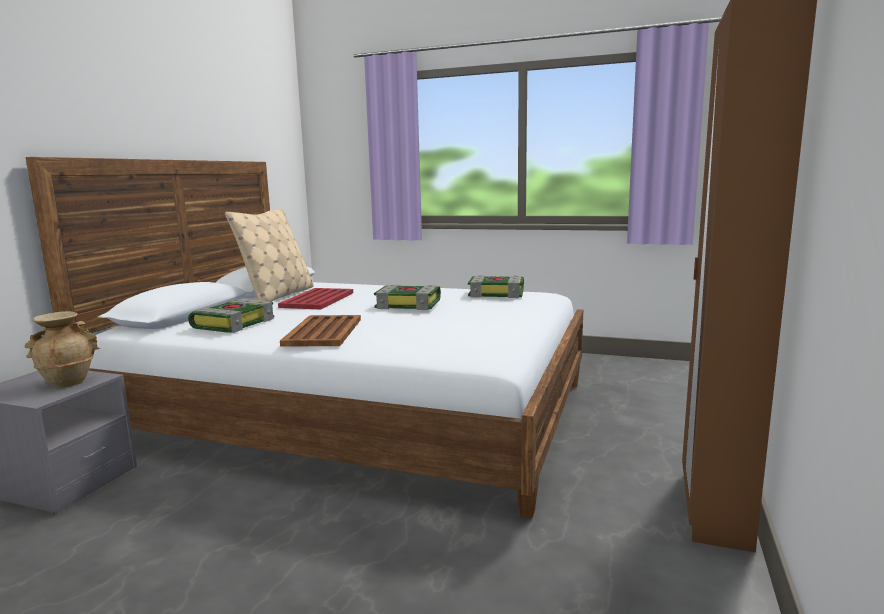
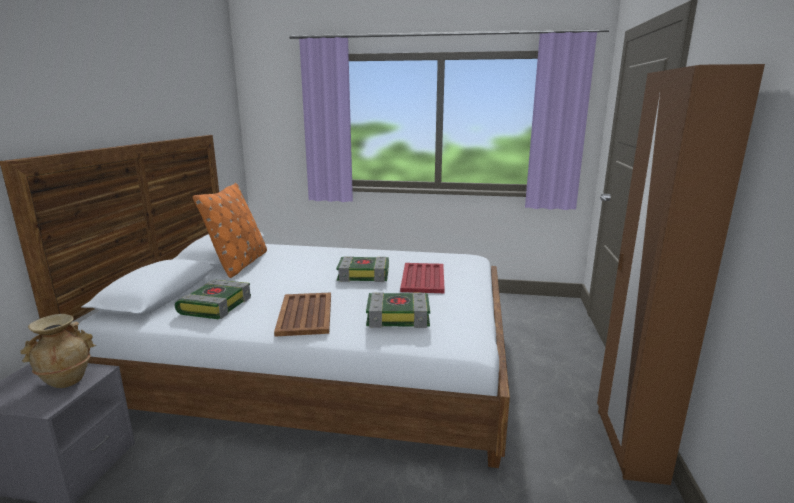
camera: 10 degrees left, 5 degrees up
(278, 295) = (239, 264): beige pillow -> orange pillow
(318, 299) = (279, 269): red tray -> red tray (423, 278)
(497, 294) = (431, 258): book -> book (399, 316)

